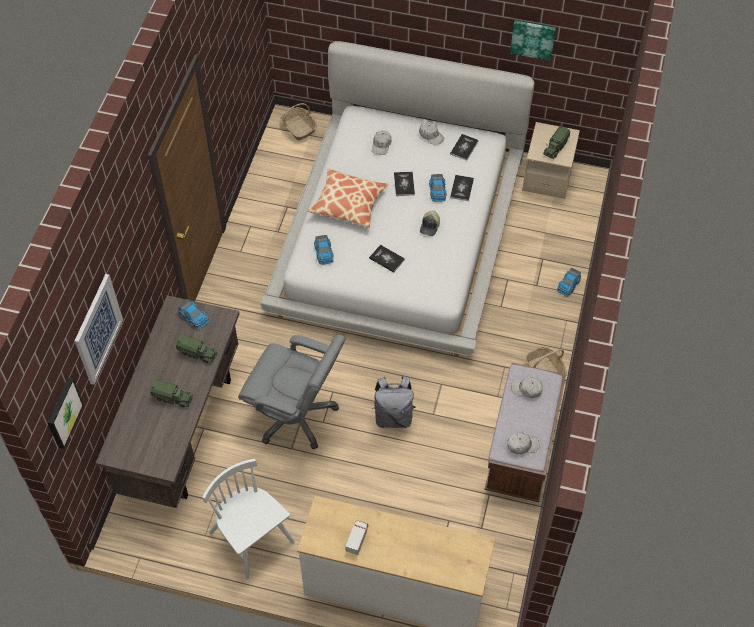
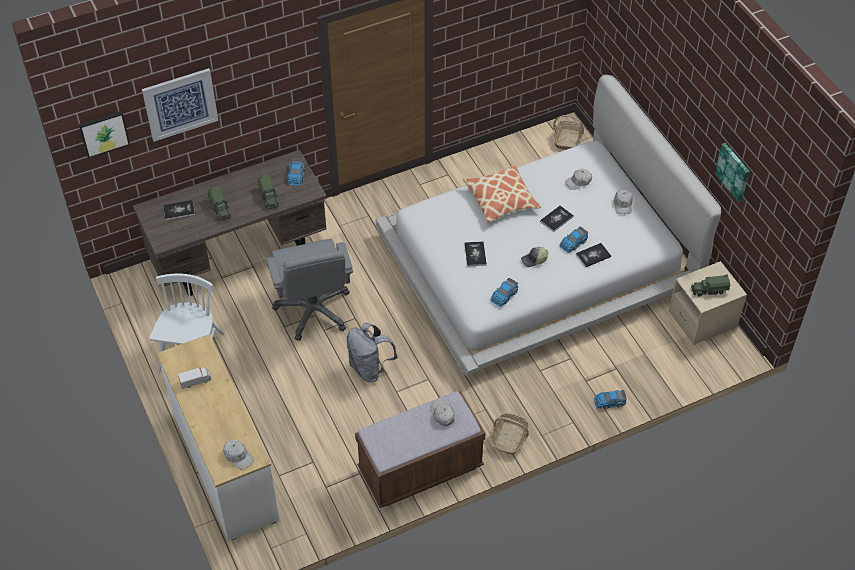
camera: 50 degrees right, 5 degrees down
(324, 253) = (441, 215): toy car -> toy car (504, 295)
(464, 147) = (635, 231): book -> book (179, 210)
(522, 445) = (388, 443): white cap -> white cap (238, 456)

